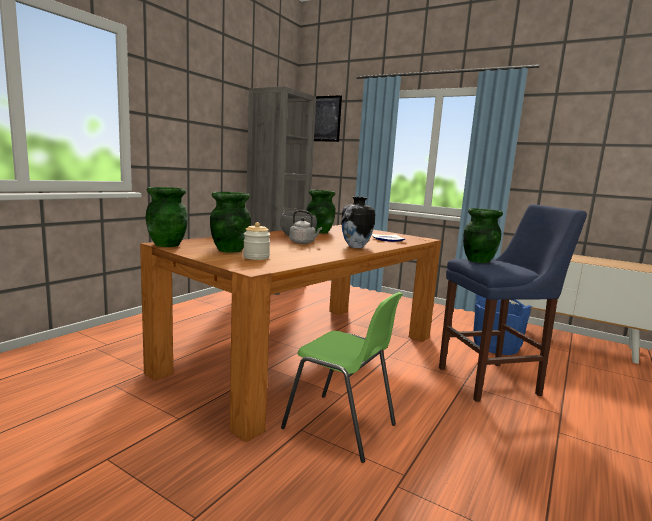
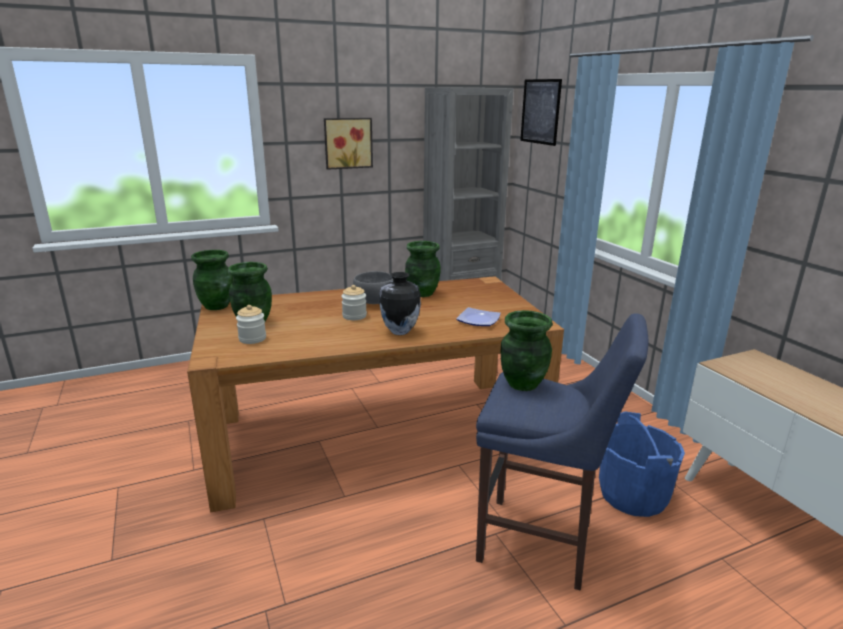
camera: 35 degrees right, 10 degrees up
(195, 123) = (347, 143): none -> picture
(303, 243) = (354, 316): grey kettle -> jar
(340, 427) = (298, 530): green chair -> none

